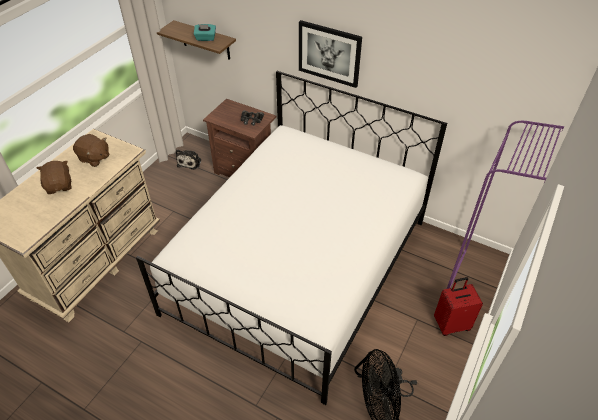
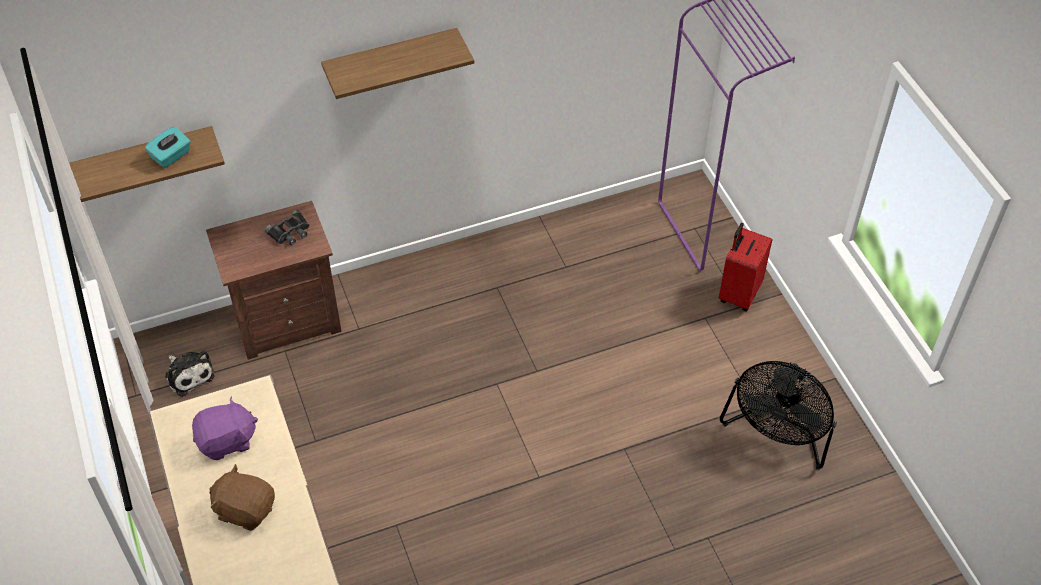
camera: 50 degrees left, 5 degrees up
(94, 158) = (227, 441): brown plush toy -> purple plush toy
(299, 265) = (520, 374): white bed -> none
(329, 53) = (391, 62): picture -> shelf

